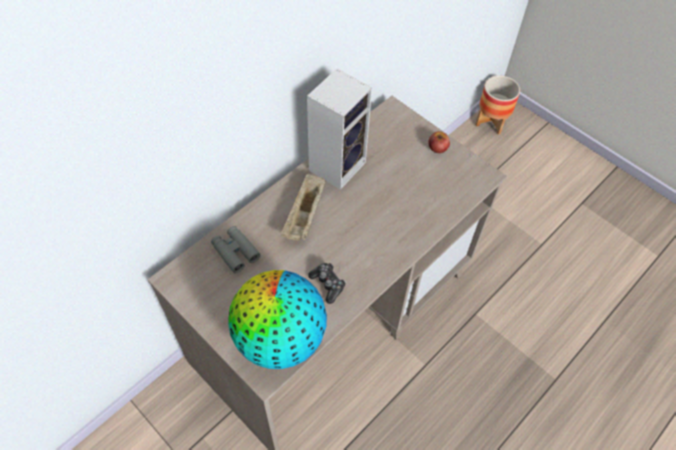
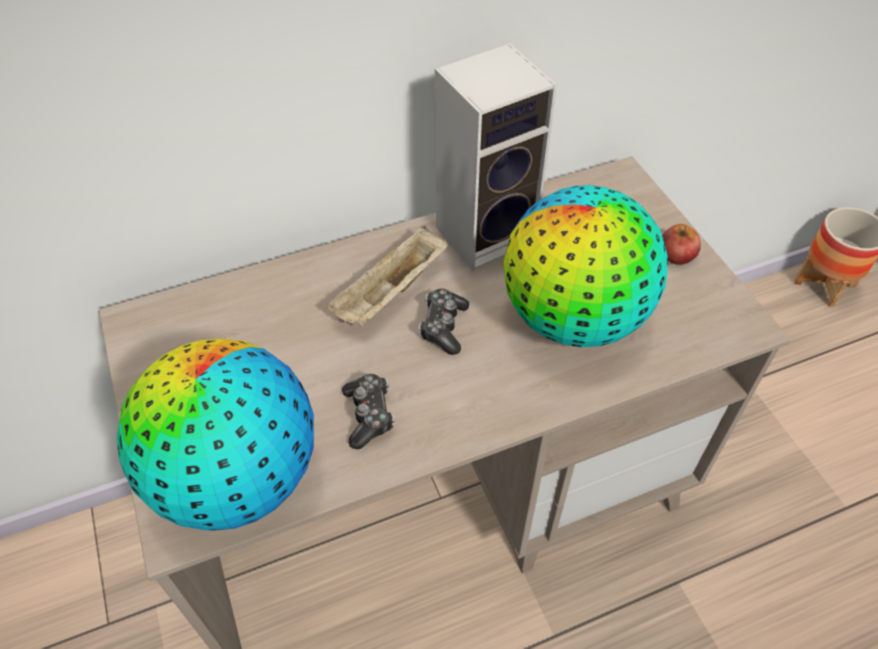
camera: 25 degrees right, 5 degrees down
(235, 252) = (251, 312): grey binoculars -> none
(341, 225) = (443, 326): none -> game controller
(403, 199) = (574, 318): none -> globe

